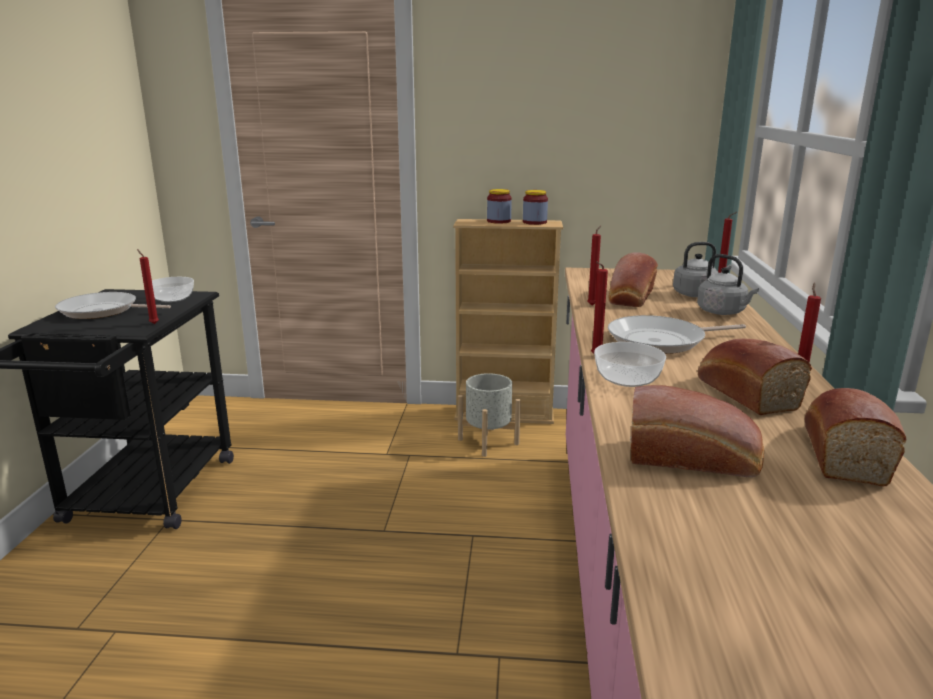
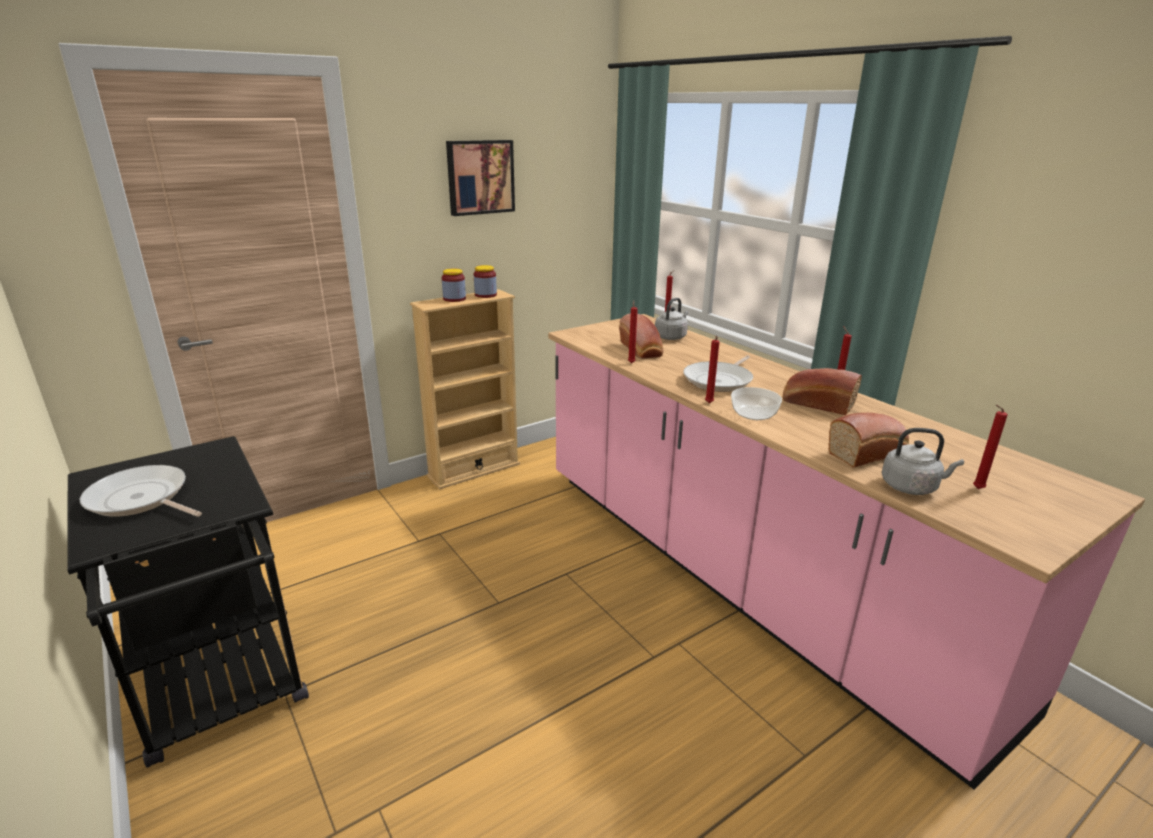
camera: 40 degrees left, 5 degrees up
(103, 311) = (141, 499): frying pan -> frying pan turned 60 degrees clockwise
(153, 323) = (245, 492): red candle -> red candle (976, 489)
(172, 298) = (198, 459): bowl -> none
(488, 441) = (489, 497): grey planter -> none
(551, 94) = (480, 177): none -> picture
(723, 312) = (709, 348): grey kettle -> grey kettle (912, 487)
(842, 453) = (907, 424): bread -> none

